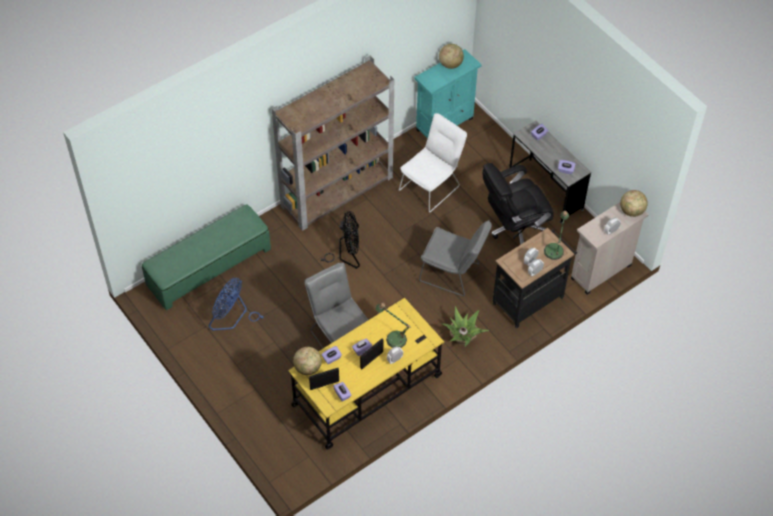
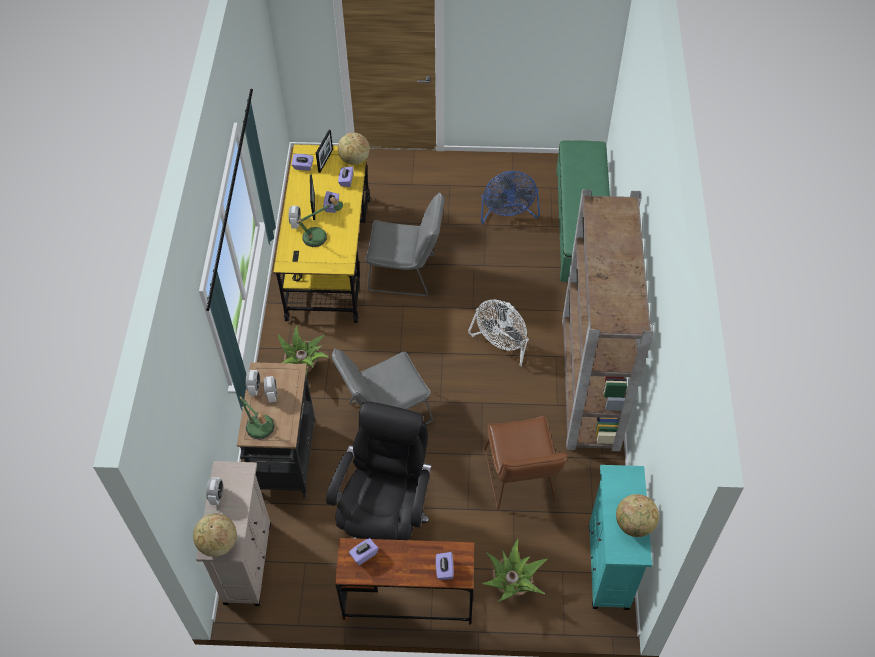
camera: 130 degrees right, 0 degrees up
(234, 315) = (505, 212): blue fan -> blue fan turned 105 degrees clockwise
(346, 251) = (501, 341): black fan -> white fan
(432, 186) = (521, 481): white chair -> brown chair
(493, 155) = (512, 585): none -> potted plant
(545, 191) = (408, 600): grey desk -> brown desk

